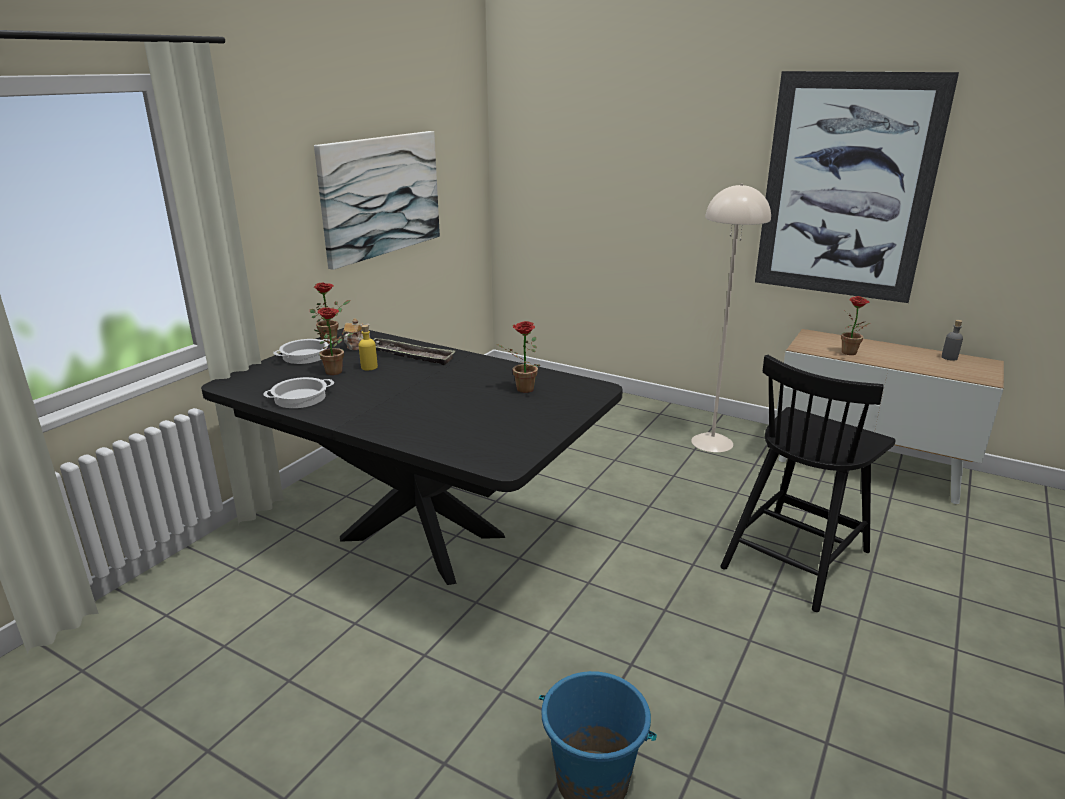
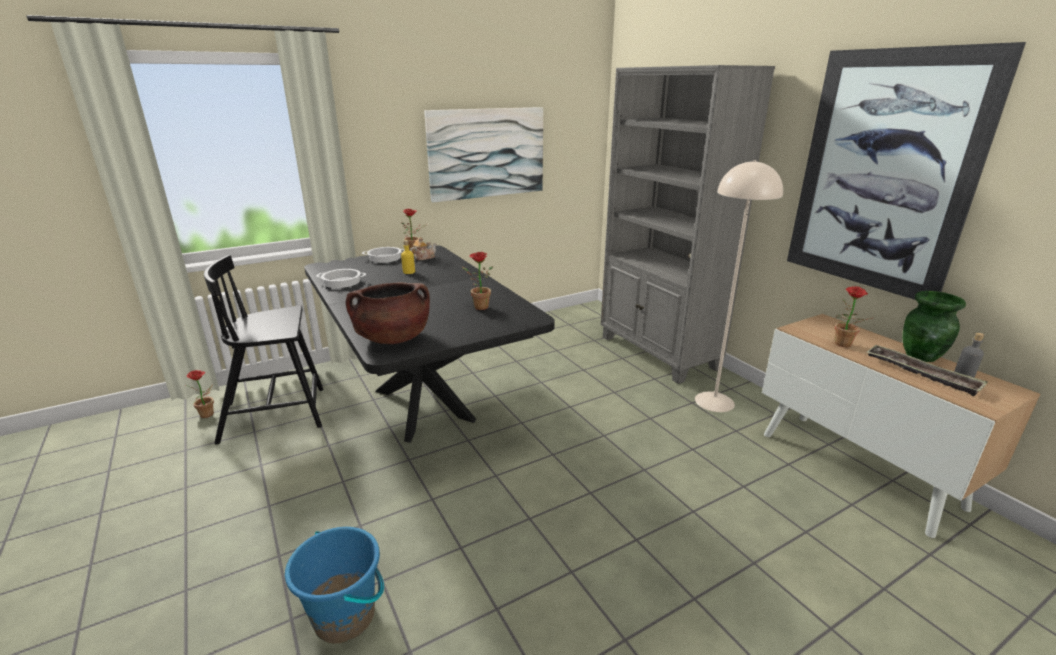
camera: 30 degrees right, 0 degrees up
(338, 372) = (387, 271): potted plant -> potted plant (209, 415)
(409, 356) = (444, 270): tray -> tray (921, 373)
(486, 447) = (393, 338): none -> brown cooking pot
(615, 408) = (658, 353): none -> grey bookcase
(796, 557) = (689, 522): black chair -> black chair (276, 414)
(909, 350) = (921, 356): none -> green vase

